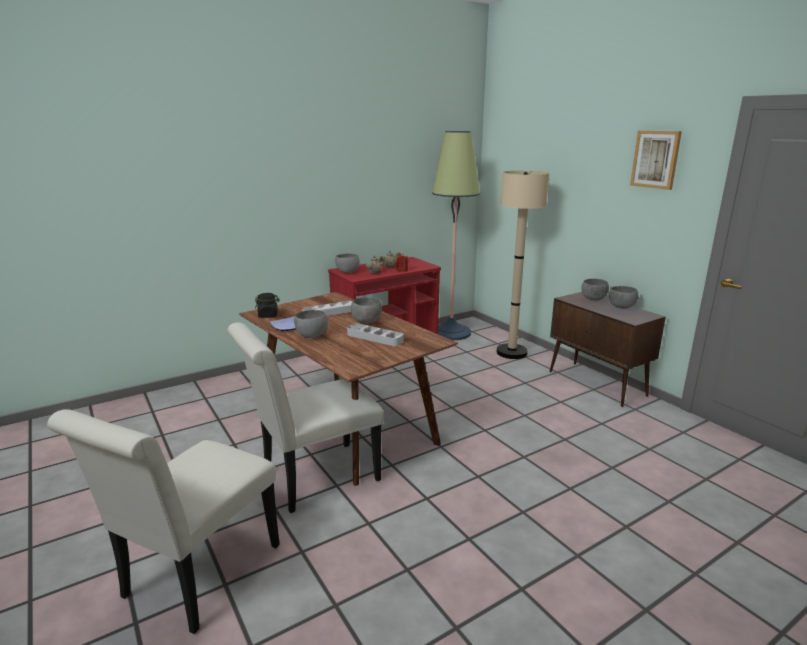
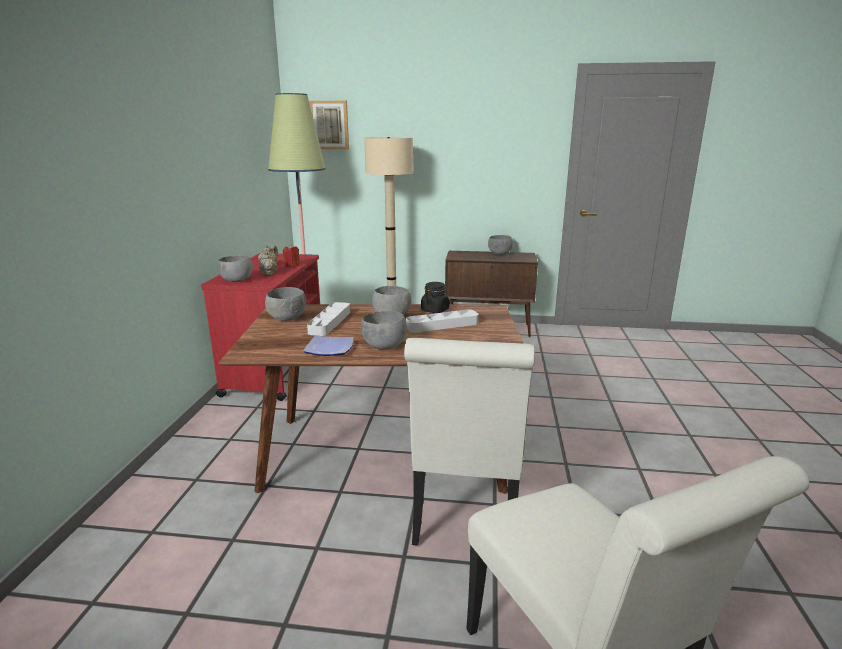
camera: 50 degrees left, 0 degrees up
(268, 315) = (268, 349): black jar -> black jar (435, 310)
(594, 299) = (471, 253): grey bowl -> grey bowl (288, 319)
(655, 159) = (508, 118): picture -> picture (329, 125)

